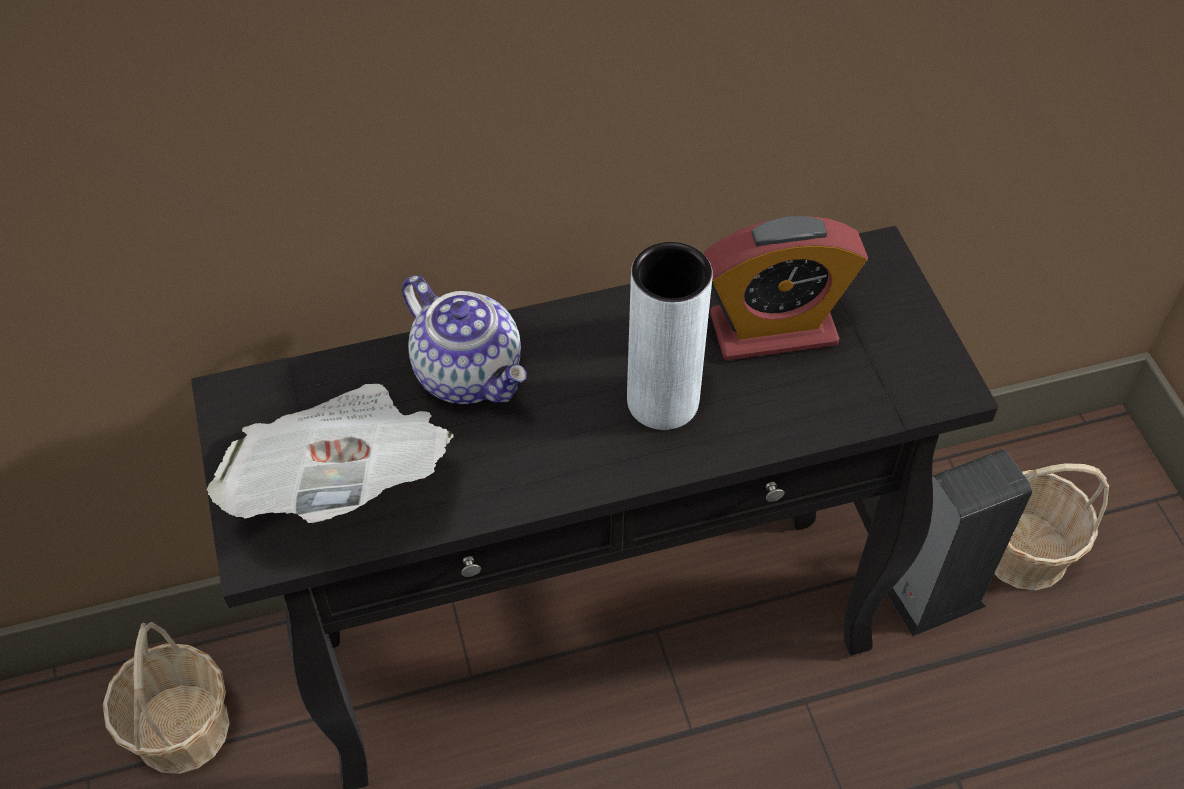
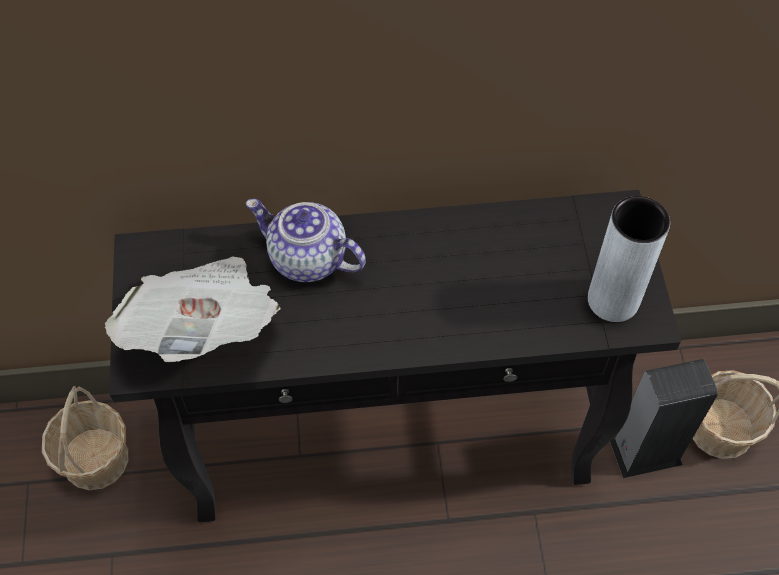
camera: 10 degrees right, 5 degrees up
(470, 373) = (306, 259): teapot -> teapot turned 150 degrees clockwise
(662, 401) = (438, 300): grey vase -> grey vase (613, 300)
(773, 329) = (530, 257): alarm clock -> none

